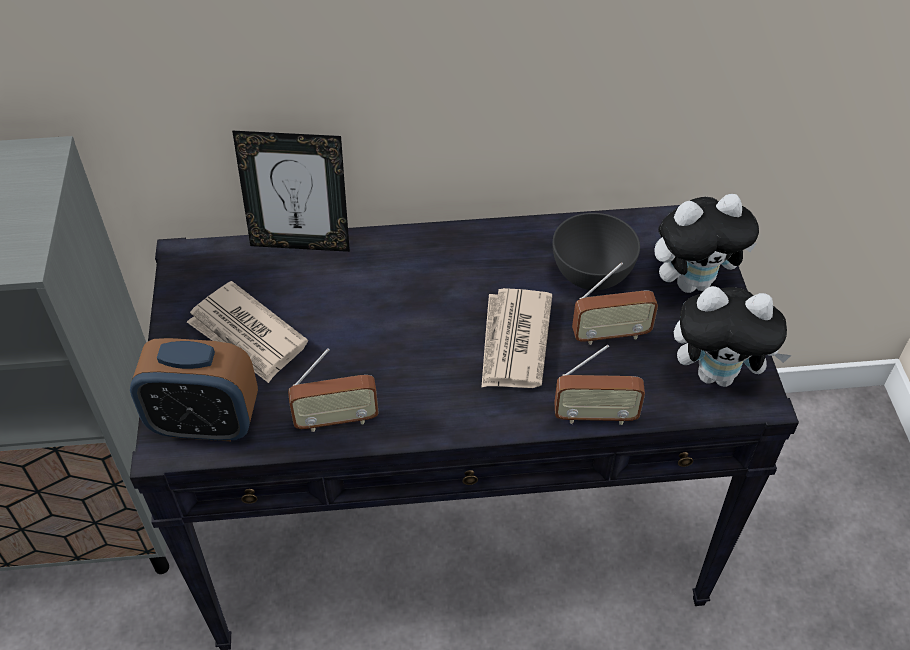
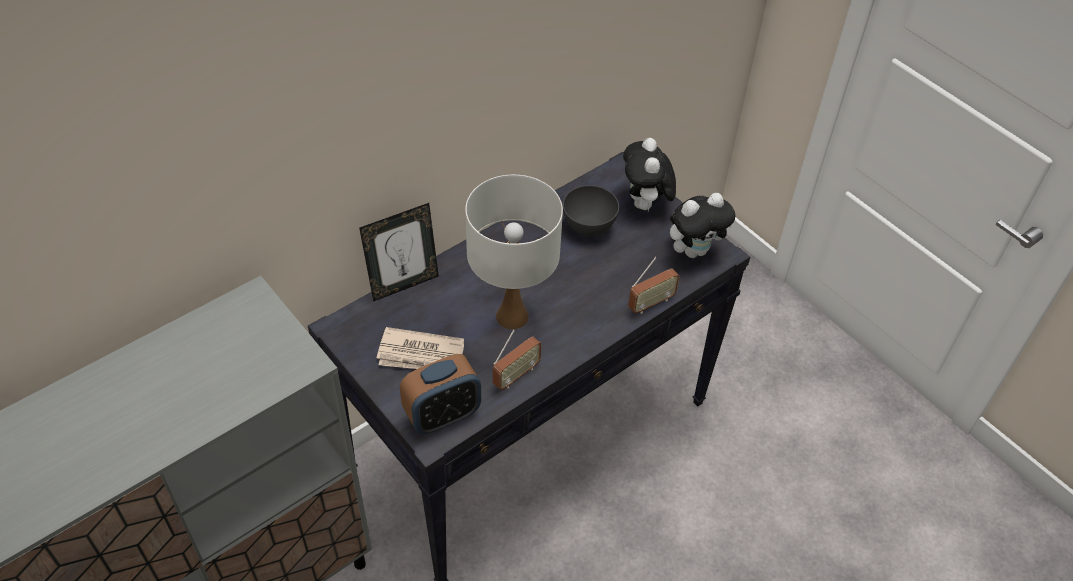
camera: 35 degrees left, 0 degrees up
(394, 343) = (511, 316): none -> white table lamp
(514, 342) = (577, 284): newspaper -> none
(610, 335) = (625, 255): radio -> none
(693, 281) = (645, 205): plush toy -> plush toy turned 135 degrees clockwise

